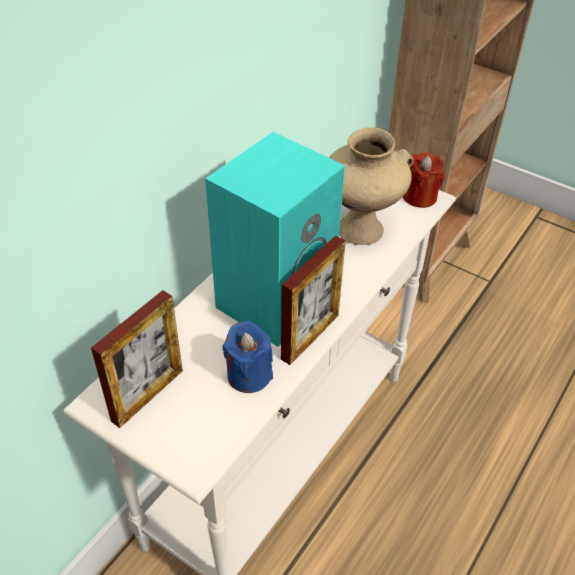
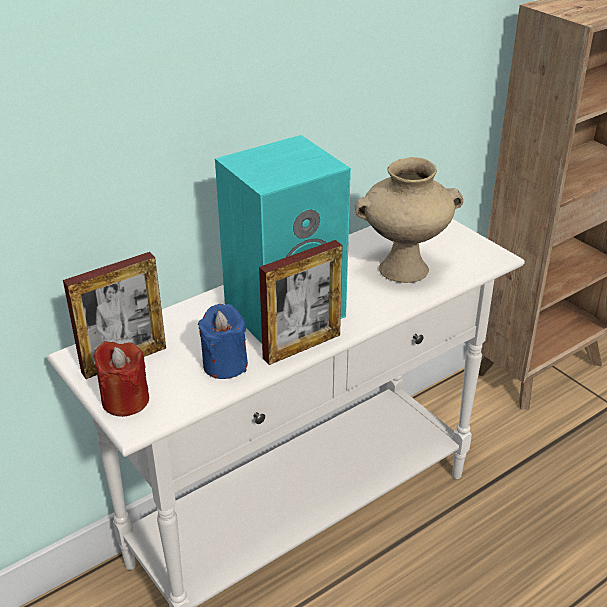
camera: 20 degrees right, 10 degrees down
(419, 197) = (483, 253): red candle -> red candle (125, 400)

